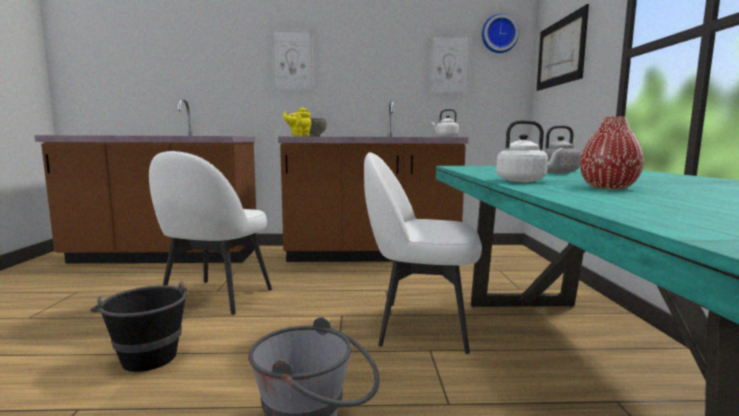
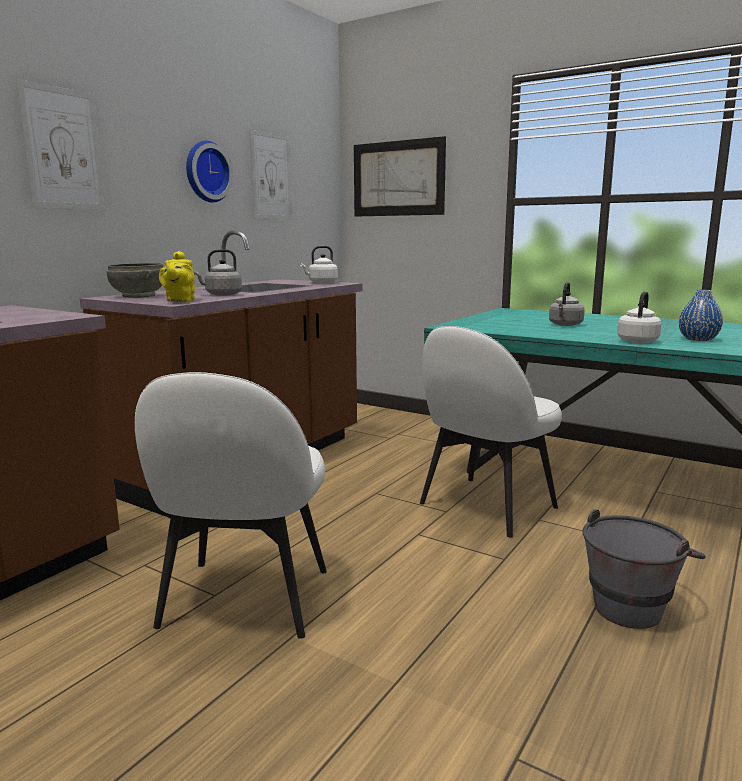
camera: 55 degrees left, 5 degrees up
(147, 354) = (394, 686): black bucket -> none
(215, 297) = (244, 601): white chair -> white chair turned 45 degrees clockwise
(339, 136) = (221, 294): none -> grey kettle
(499, 34) = (312, 140): wall clock -> wall clock (206, 172)
(608, 187) = (698, 339): red vase -> blue vase

